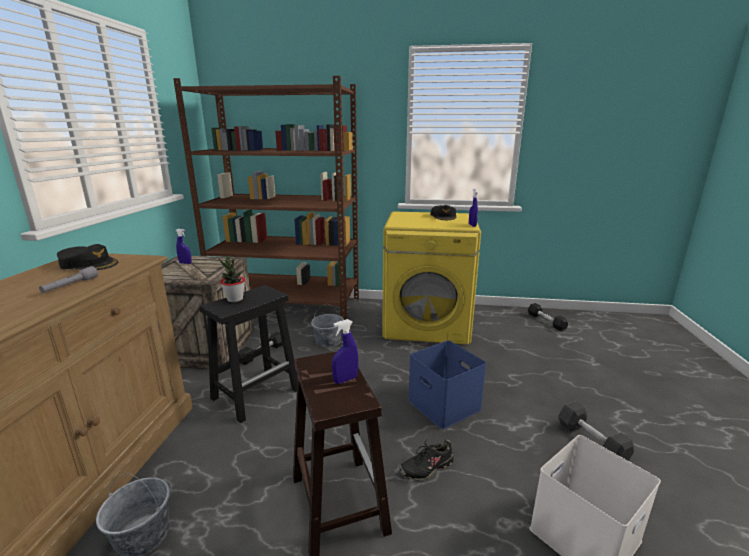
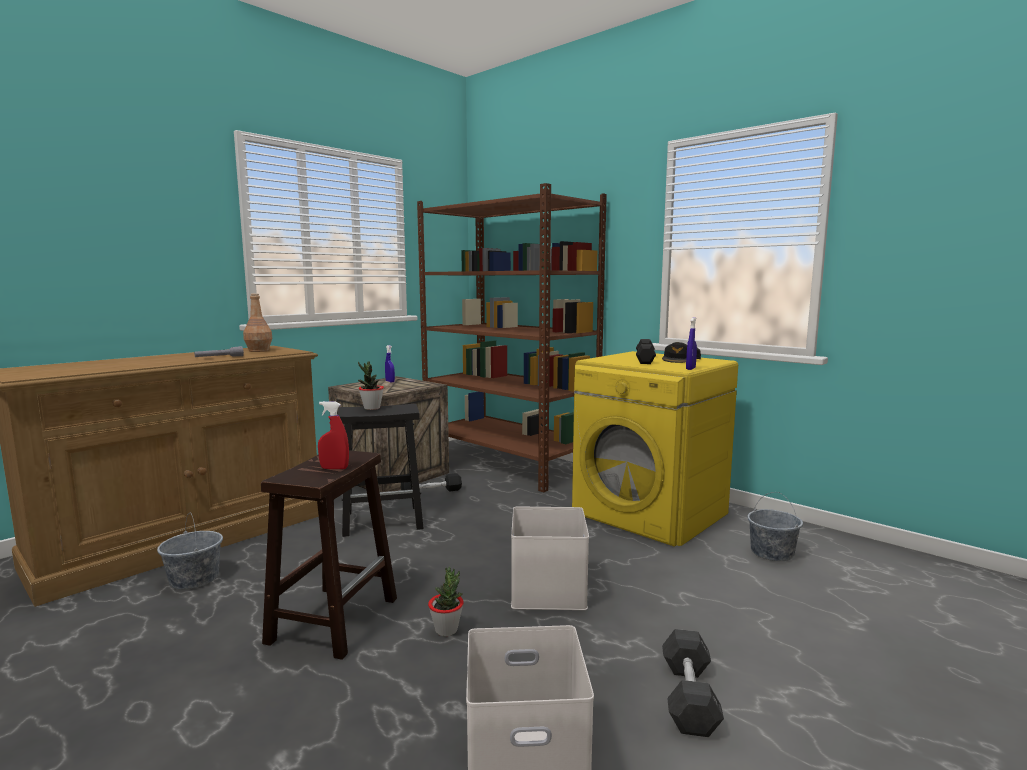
camera: 35 degrees right, 10 degrees down
(89, 264) = (259, 350): black cap -> brown bottle
(328, 341) = (507, 499): grey bucket -> grey bucket (771, 552)
(345, 380) = (334, 468): blue spray bottle -> red spray bottle
(426, 467) = (446, 630): black shoe -> potted plant
(442, 404) = (546, 588): blue storage box -> white storage box
(546, 321) = (851, 556): black dumbbell -> black dumbbell (645, 359)

